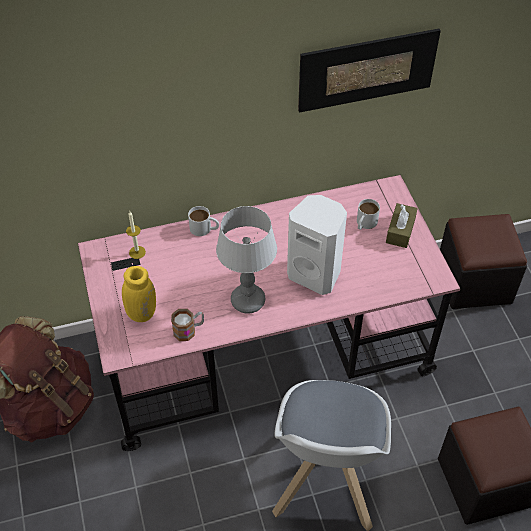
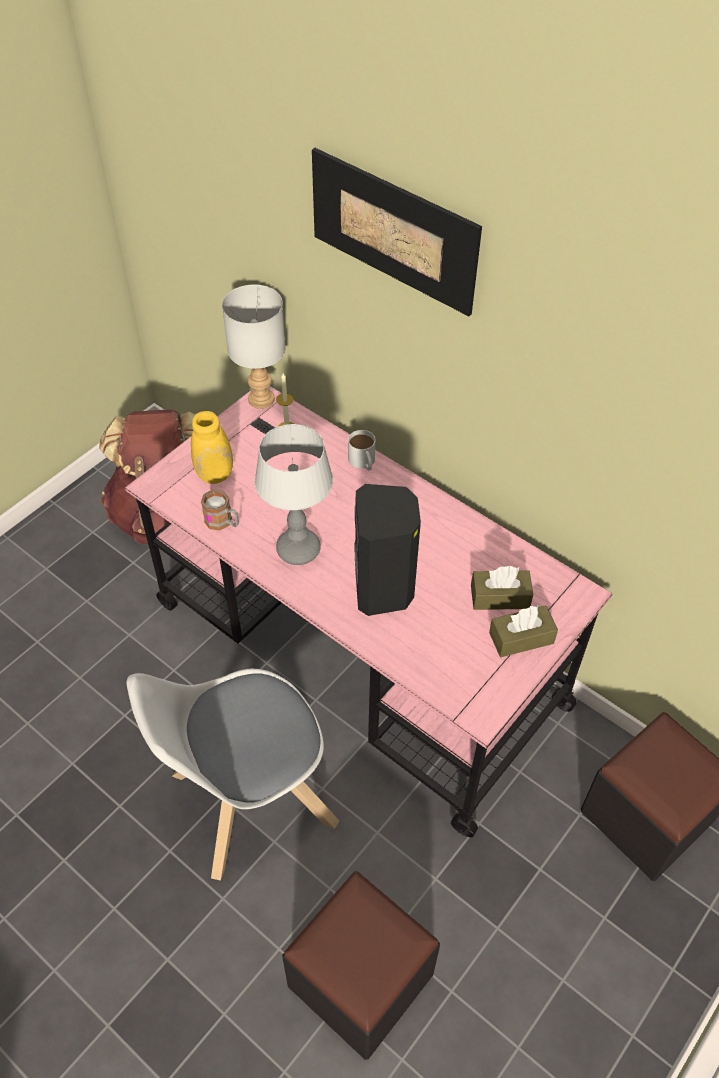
camera: 55 degrees right, 0 degrees up
(95, 251) = (262, 398): none -> grey table lamp
(315, 274) = (384, 589): white speaker -> black speaker
(364, 223) = (500, 597): white mug -> brown tissue box
(367, 70) = (597, 412): picture -> picture (393, 230)

